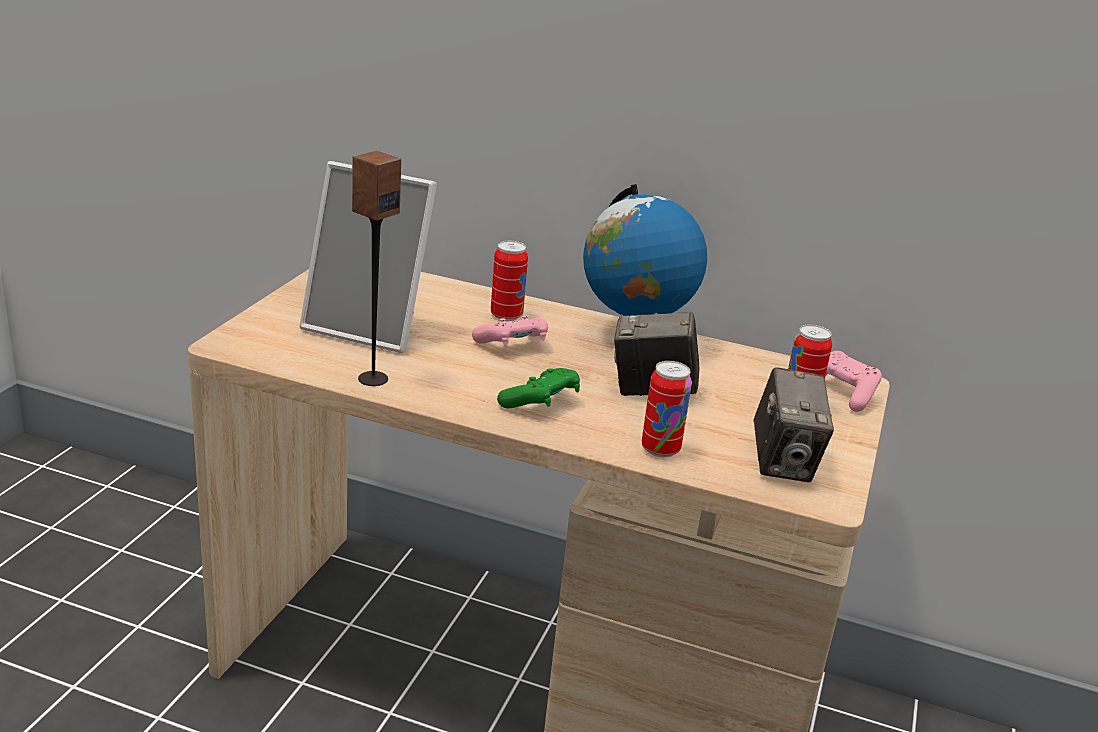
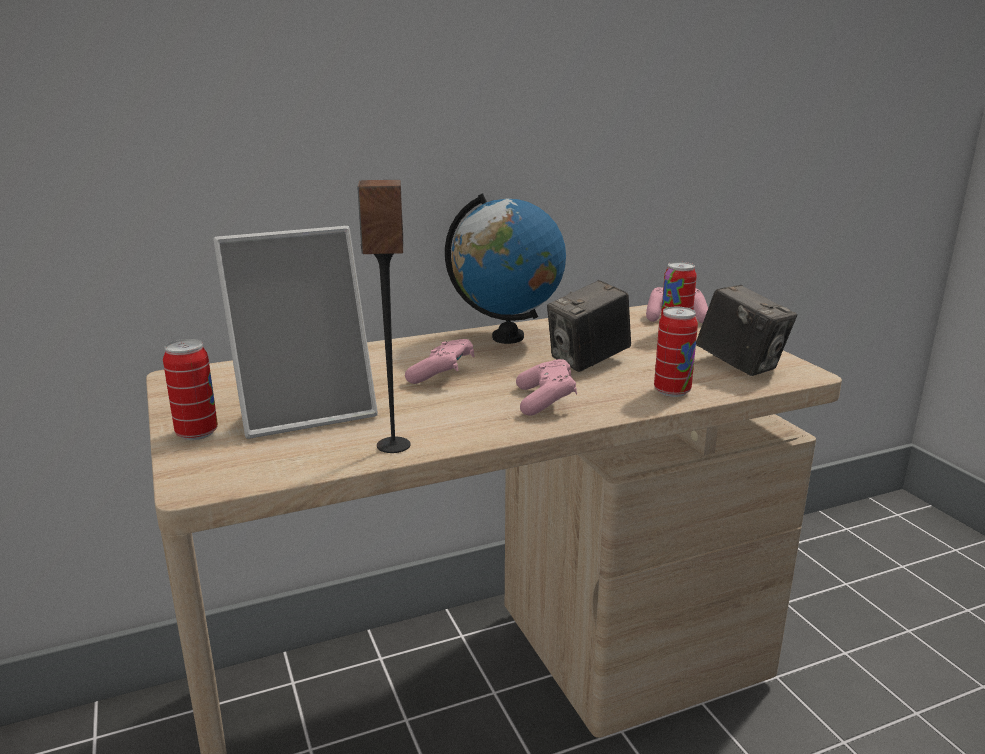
camera: 40 degrees left, 5 degrees down
(506, 315) = (393, 358): can -> can (197, 433)
(541, 403) = (545, 401): green game controller -> pink game controller

